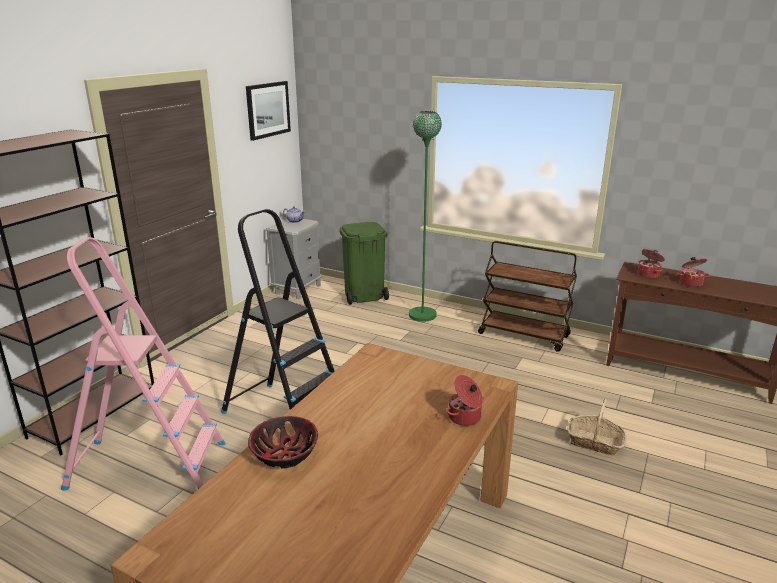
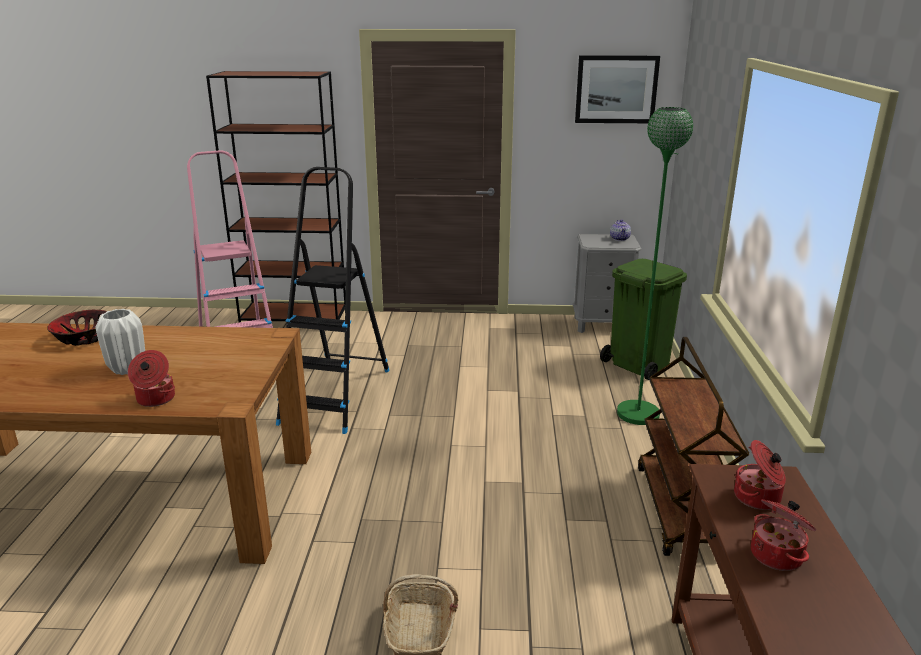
camera: 65 degrees right, 0 degrees up
(390, 430) = (127, 369): none -> white vase

